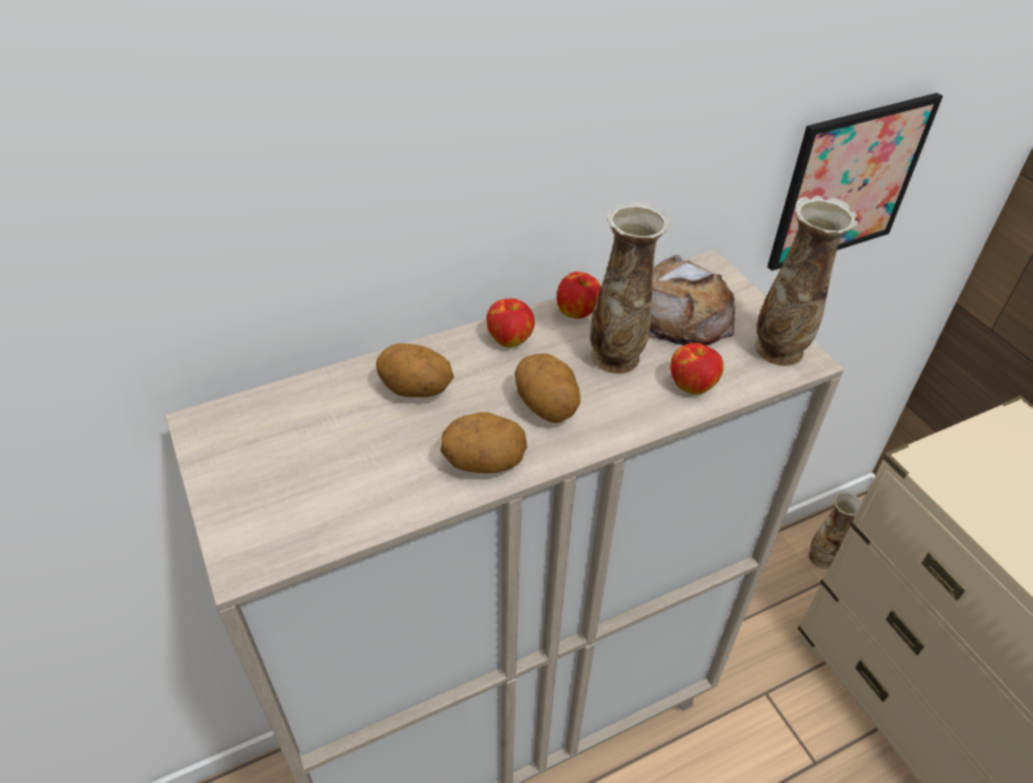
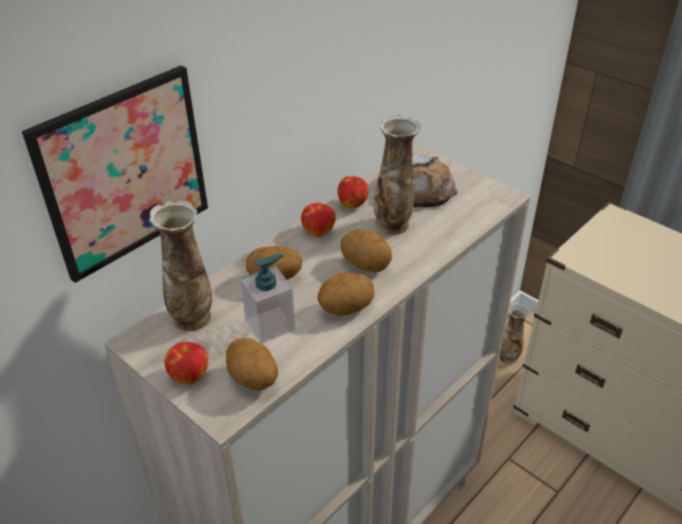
camera: 20 degrees left, 5 degrees down
(306, 526) = (252, 380): none -> potato
(373, 454) = (270, 324): none -> soap dispenser
(692, 384) = (448, 228): apple -> apple (189, 375)
(779, 350) = (488, 195): vase -> vase (192, 318)
(848, 182) = (480, 86): picture -> picture (125, 173)

